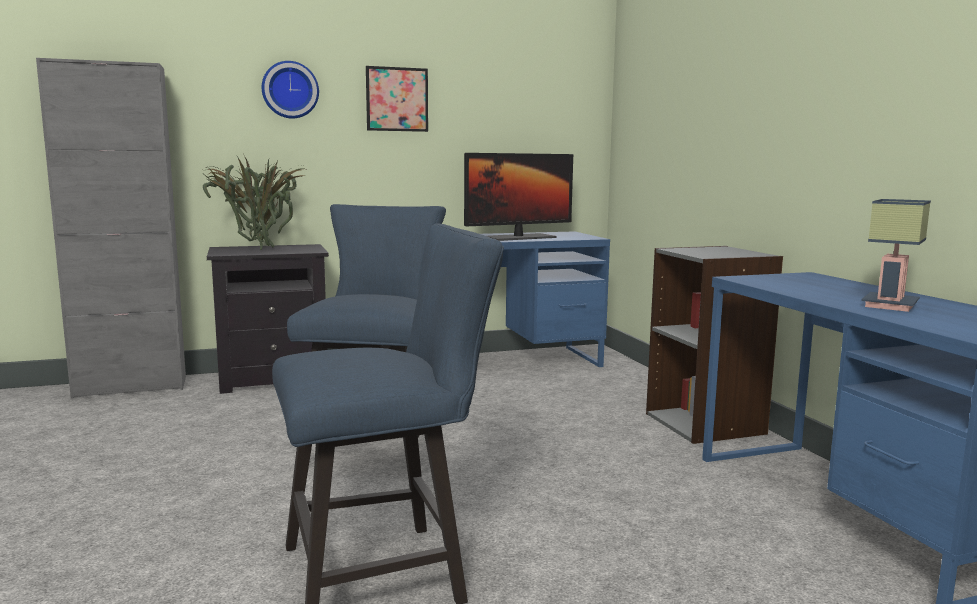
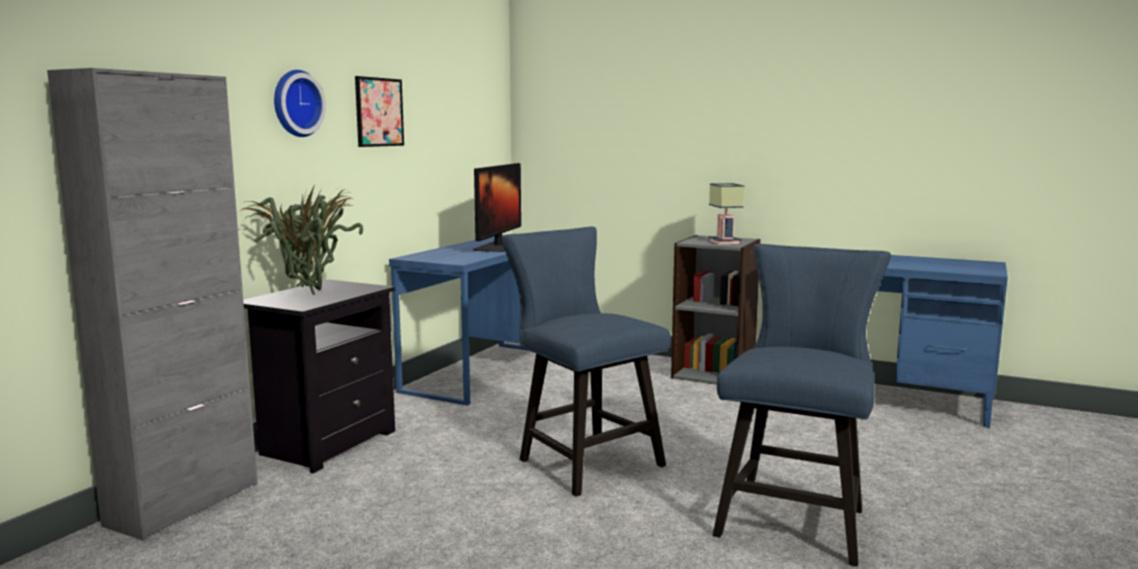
camera: 45 degrees left, 0 degrees up
(892, 306) = (906, 263): table lamp -> table lamp (726, 242)

